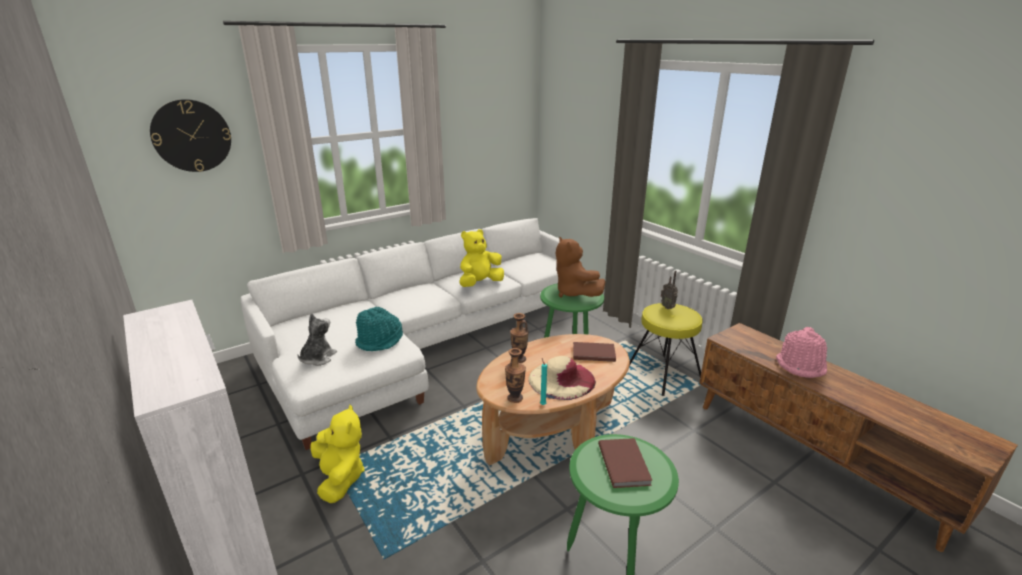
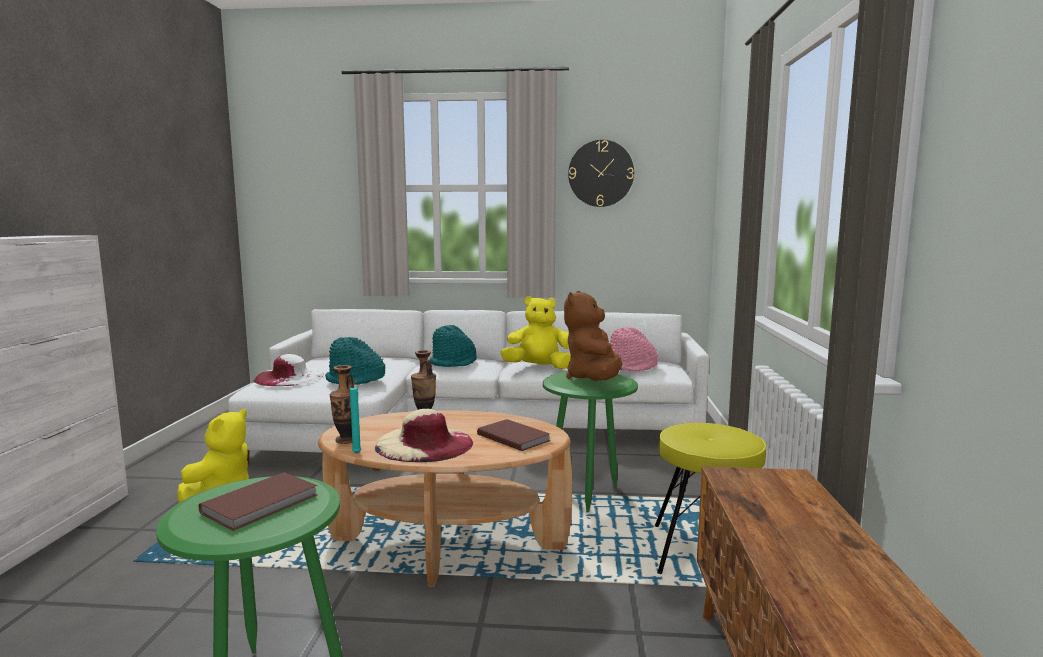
camera: 40 degrees right, 15 degrees down
(191, 136) = (310, 173): wall clock -> wall clock (600, 173)
(317, 358) = (289, 377): plush toy -> white hat
(413, 297) = (453, 363): none -> turquoise hat
(668, 307) = (720, 429): radio -> none
(801, 365) = (812, 545): pink hat -> pink hat (631, 367)

